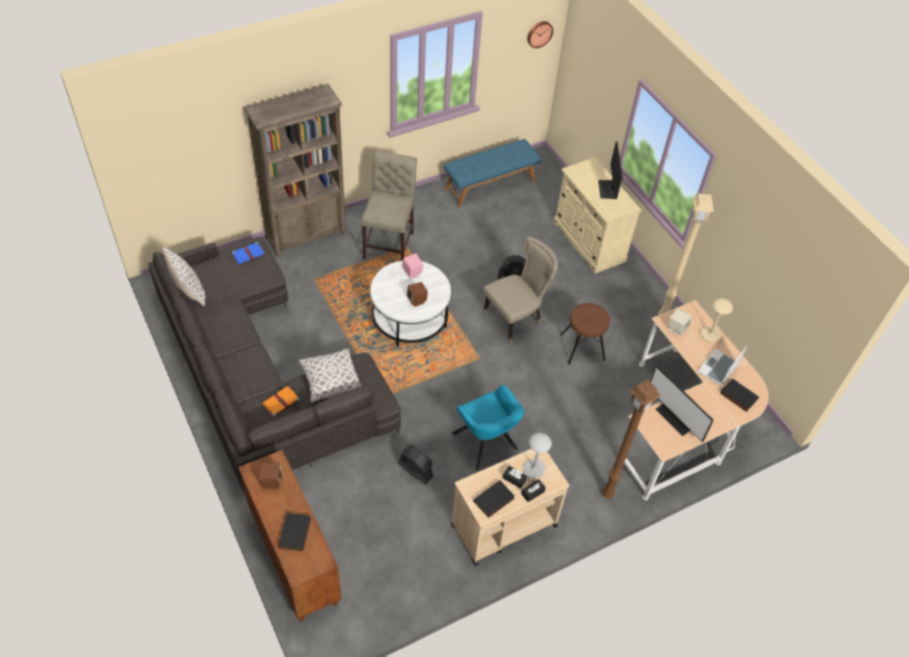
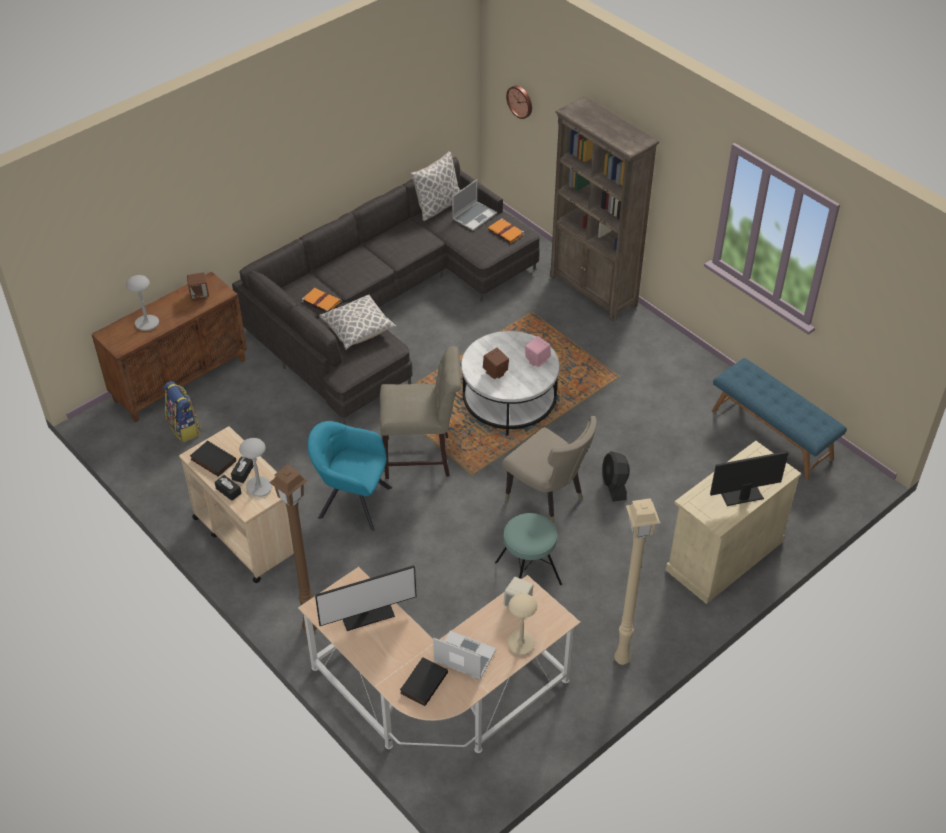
camera: 80 degrees right, 5 degrees down
(216, 270) = (474, 216): none -> laptop
(249, 254) = (506, 232): blue book -> orange book
(295, 533) = (147, 324): black book -> grey table lamp
(360, 560) = (185, 428): none -> backpack
(390, 243) = (617, 361): beige chair -> beige chair (422, 457)
(415, 470) = (300, 448): black fan -> none
(486, 443) = (351, 502): turquoise armchair -> turquoise armchair turned 60 degrees clockwise
(539, 33) = (907, 304): wall clock -> wall clock (520, 101)
(582, 347) = (528, 573): brown stool -> turquoise stool
(675, 418) = (367, 614): monitor -> monitor turned 150 degrees counterclockwise

